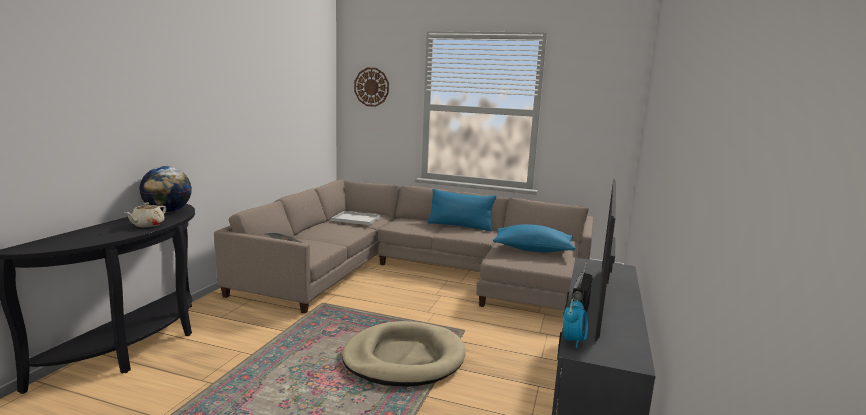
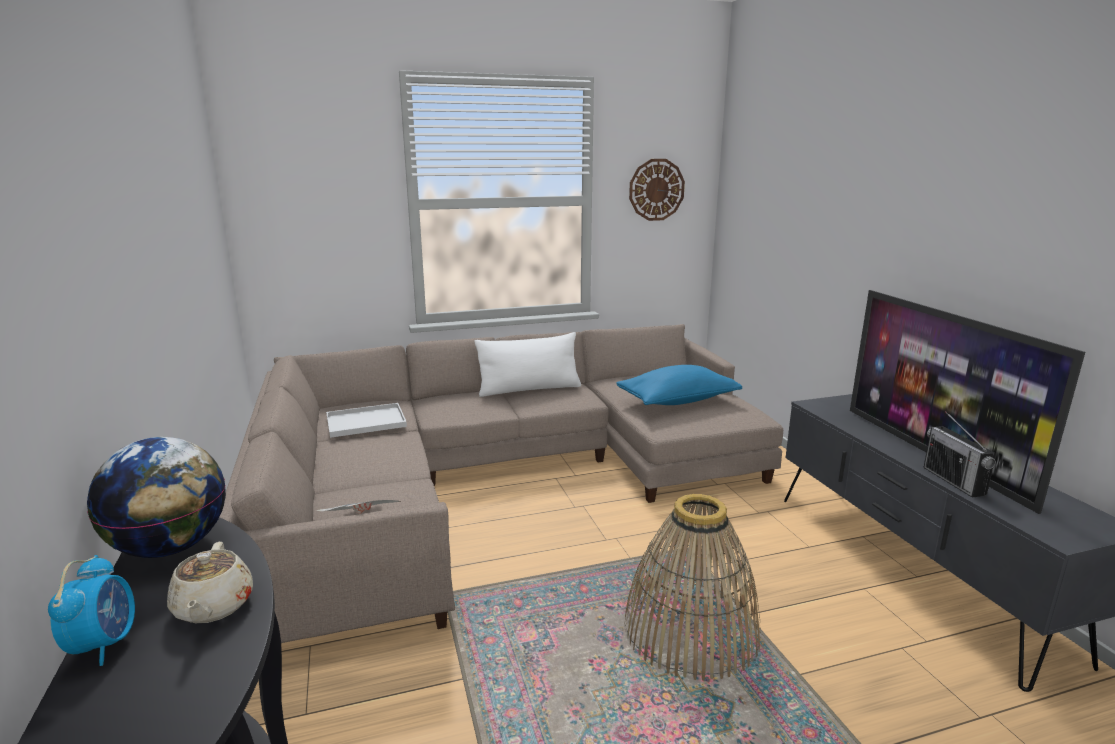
camera: 35 degrees left, 5 degrees up
(371, 87) = (300, 175): wall clock -> wall clock (656, 190)
(404, 358) = (690, 631): beige dog bed -> basket
(460, 226) = (529, 389): blue pillow -> white pillow
(573, 341) = (1030, 524): alarm clock -> alarm clock (104, 644)

